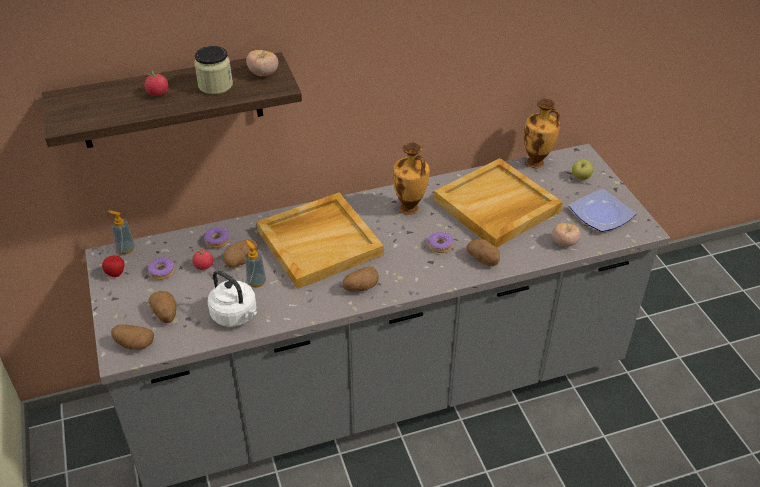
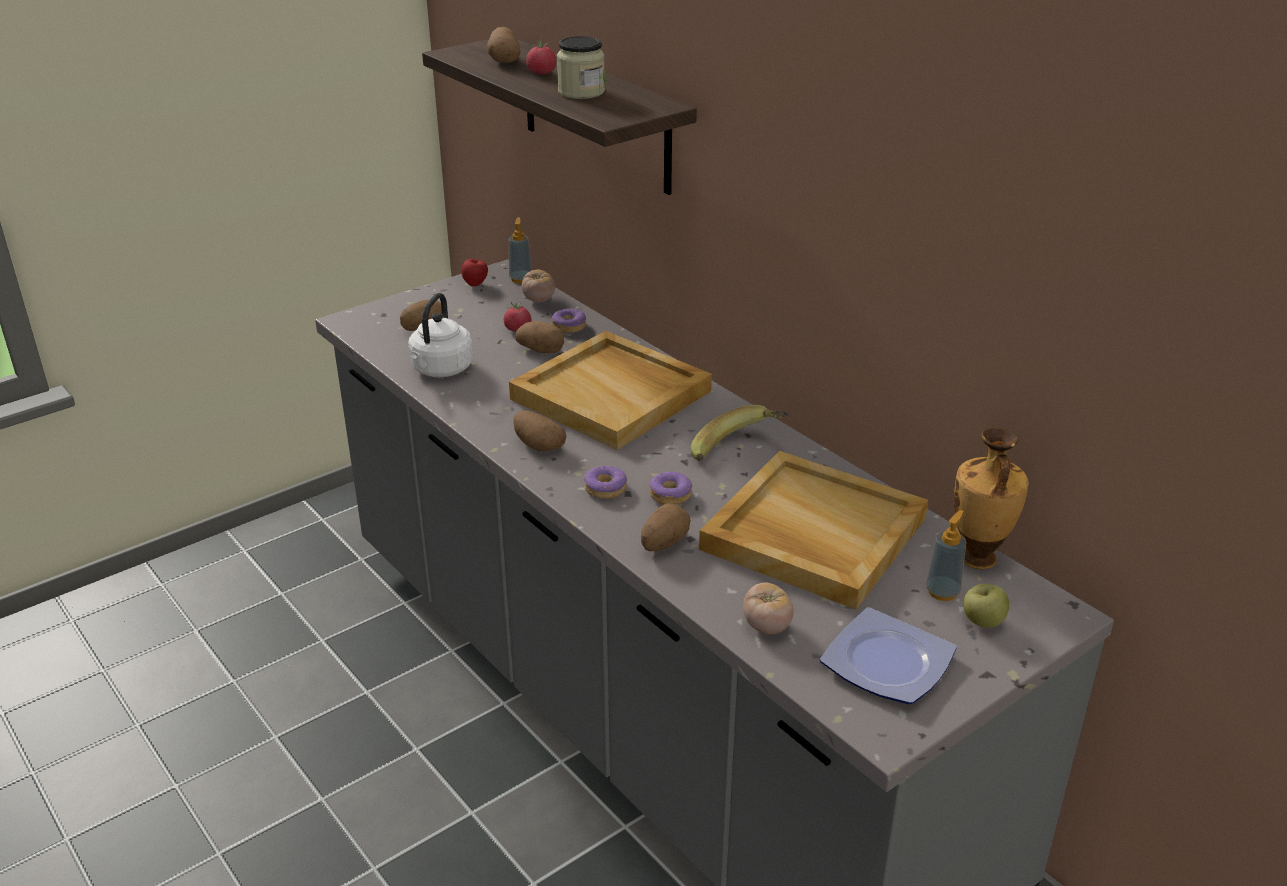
camera: 70 degrees right, 10 degrees down
(134, 344) = (368, 323): potato -> potato (504, 61)
(162, 272) = (493, 308): donut -> donut (606, 489)
(256, 282) = (508, 369): soap dispenser -> soap dispenser (942, 592)
(263, 74) = (630, 107): tomato -> tomato (539, 300)
(410, 209) = (738, 452): vase -> banana

